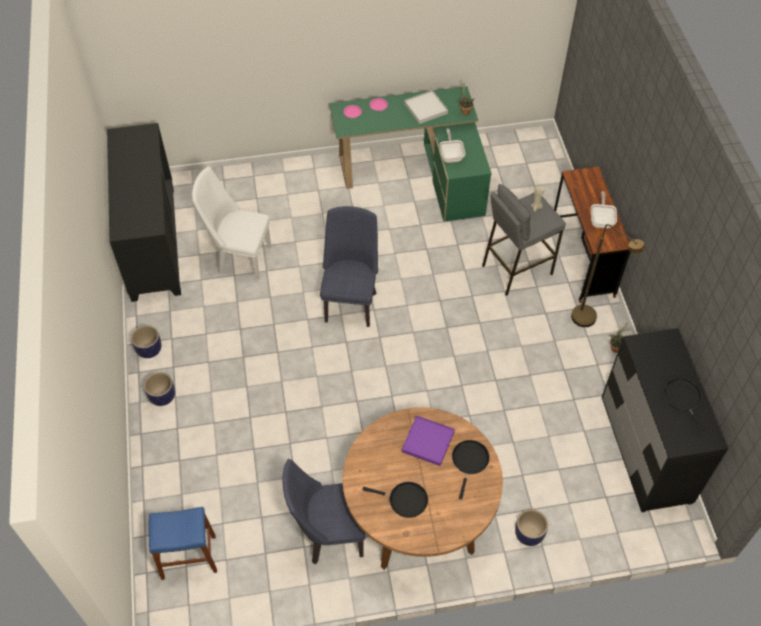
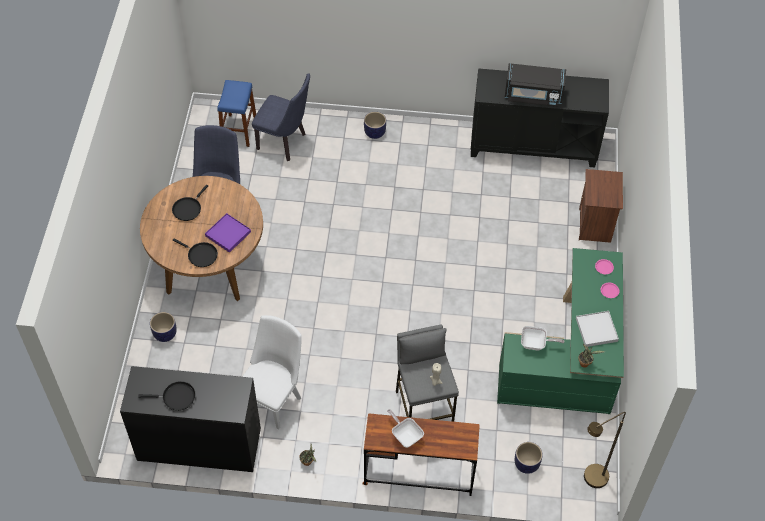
camera: 105 degrees right, 0 degrees up
(144, 186) = (533, 95): none -> black microwave
(149, 350) = (421, 130): planter -> planter (526, 464)
(239, 258) = (498, 201): white chair -> white chair (274, 399)
(250, 177) = (595, 225): none -> brown nightstand
(350, 302) = (426, 269): blue chair -> blue chair (285, 143)
(590, 320) = (344, 452): brown floor lamp -> brown floor lamp (590, 481)
(601, 220) = (405, 435): frying pan -> frying pan turned 150 degrees counterclockwise

